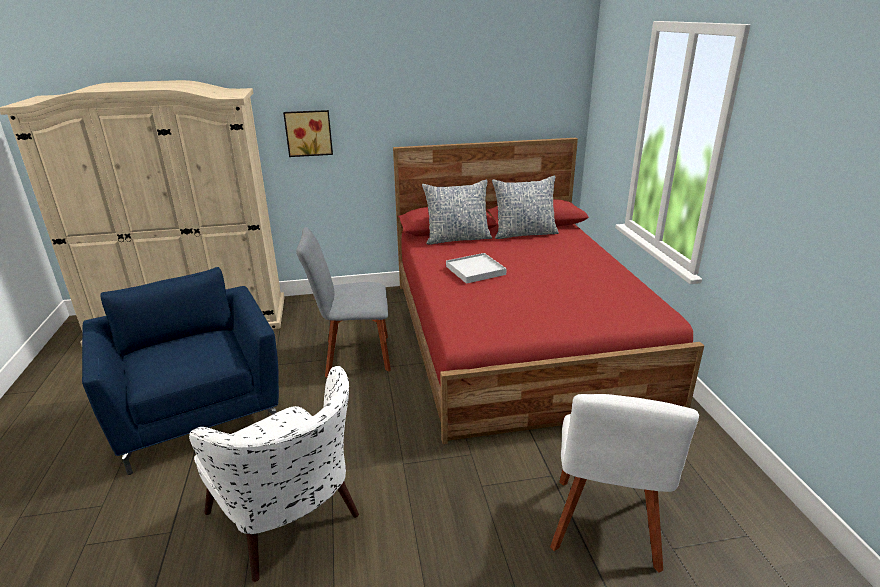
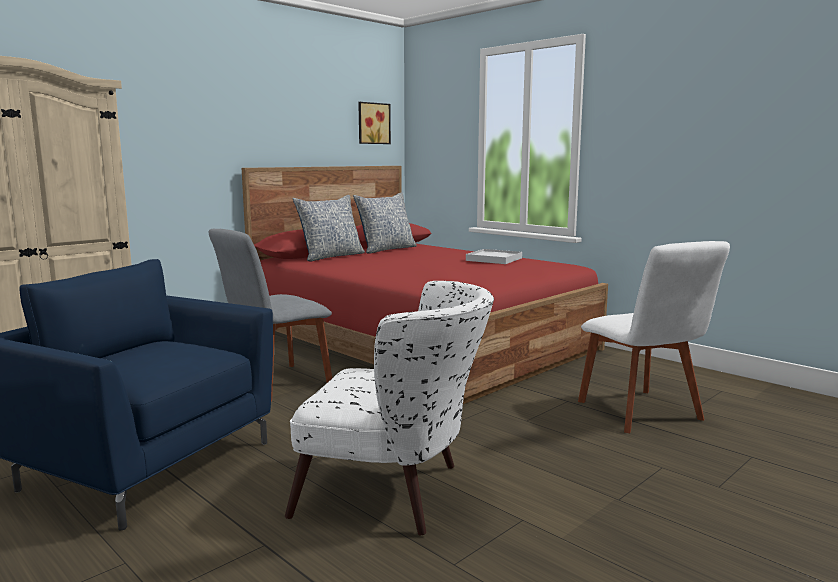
camera: 35 degrees left, 15 degrees down
(308, 133) = (149, 147): picture -> picture (373, 123)
(475, 270) = (389, 265): white tray -> white tray (494, 259)

